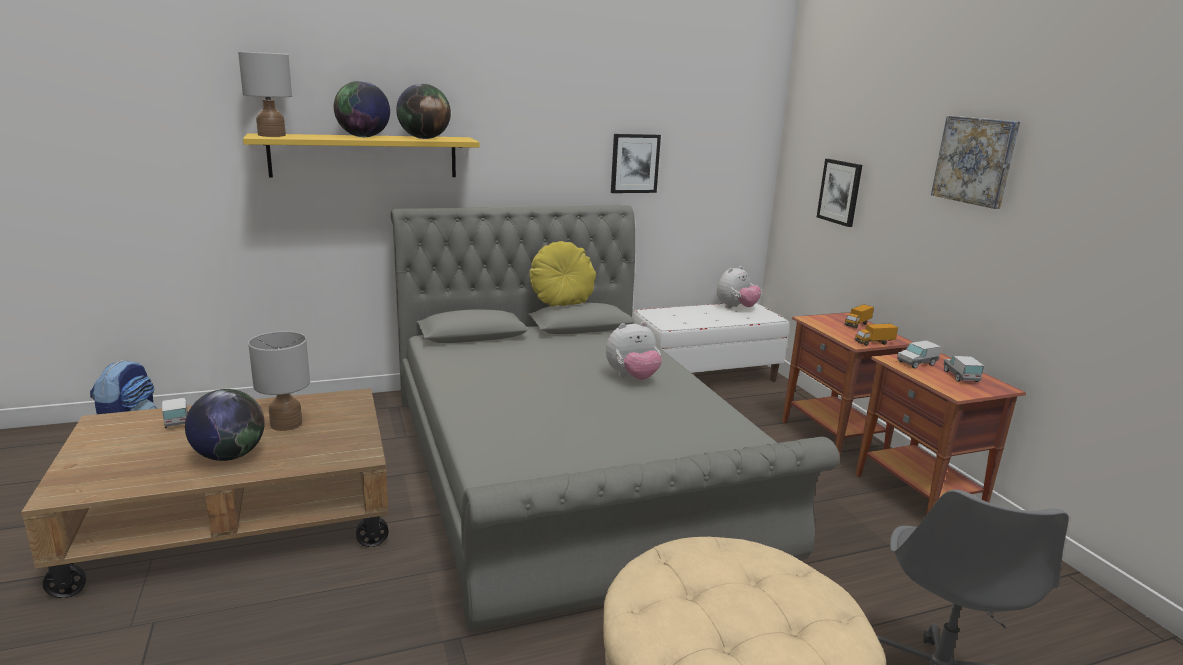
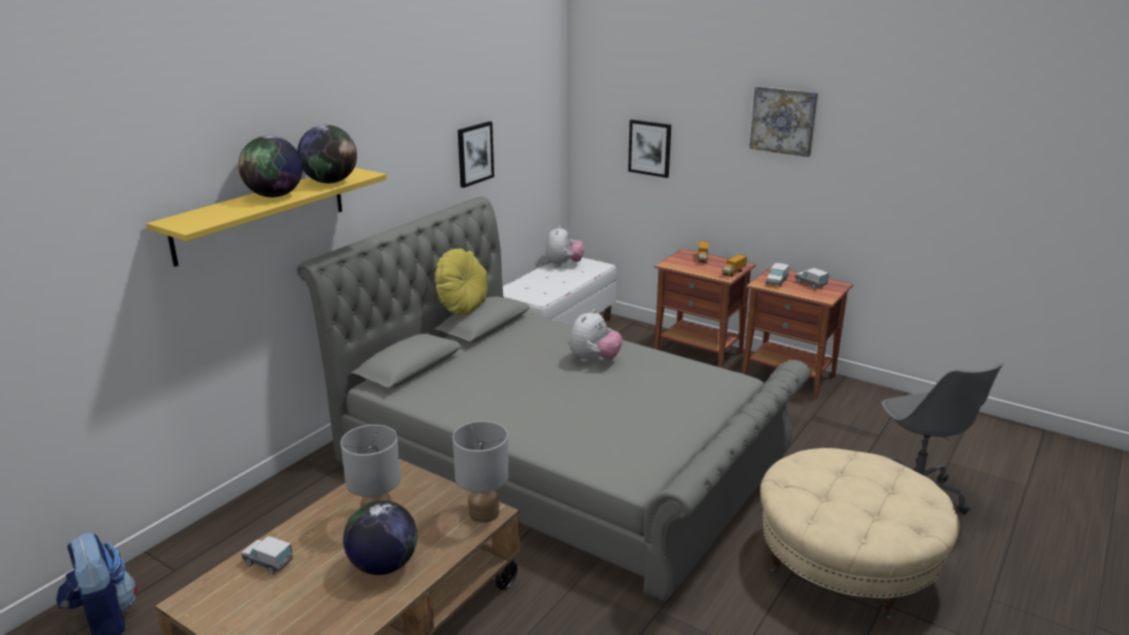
camera: 35 degrees left, 5 degrees up
(271, 135) = (190, 220): grey table lamp -> grey table lamp (484, 514)

